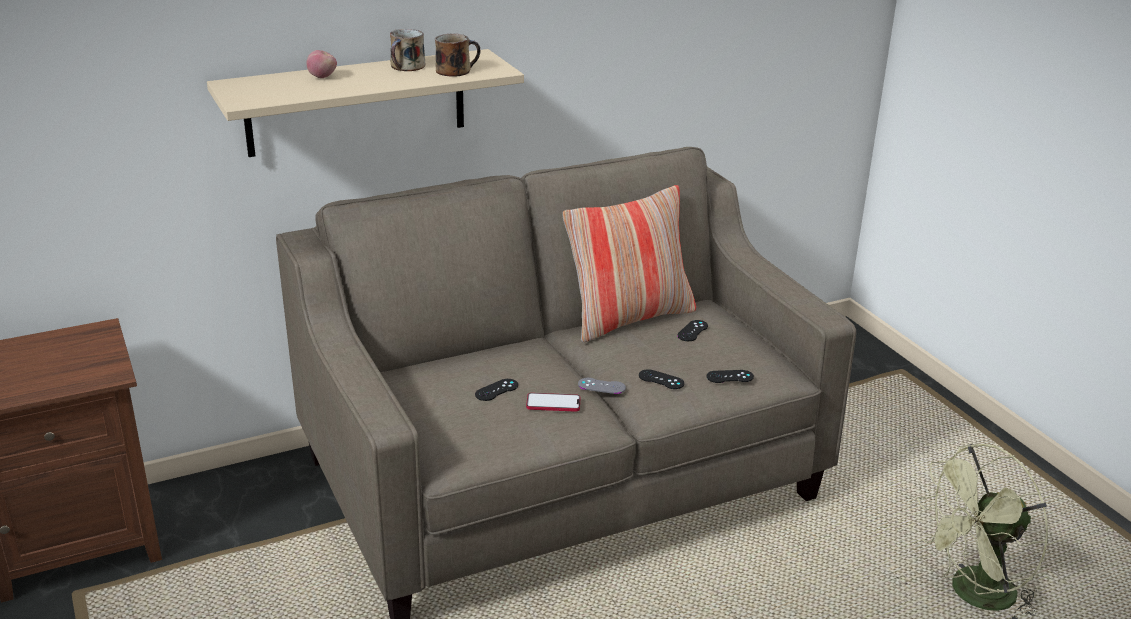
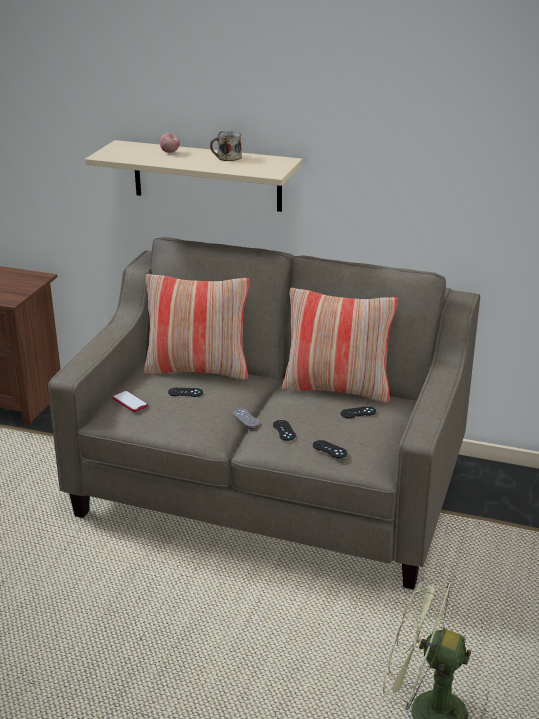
camera: 45 degrees right, 0 degrees up
(455, 70) = (247, 167): mug -> none
(459, 361) = (198, 369): none -> pillow
(553, 404) = (201, 414): phone -> phone (130, 402)

